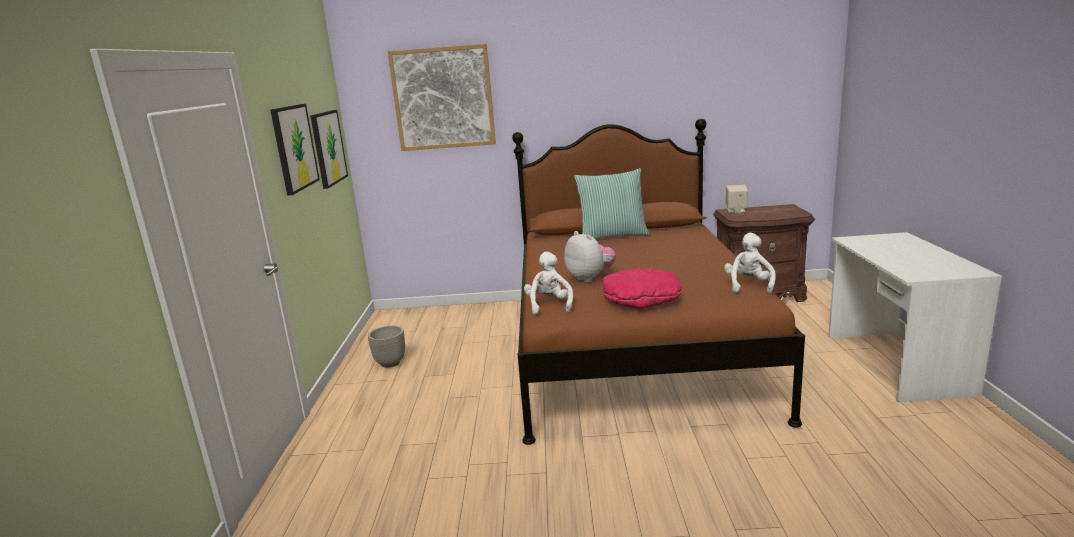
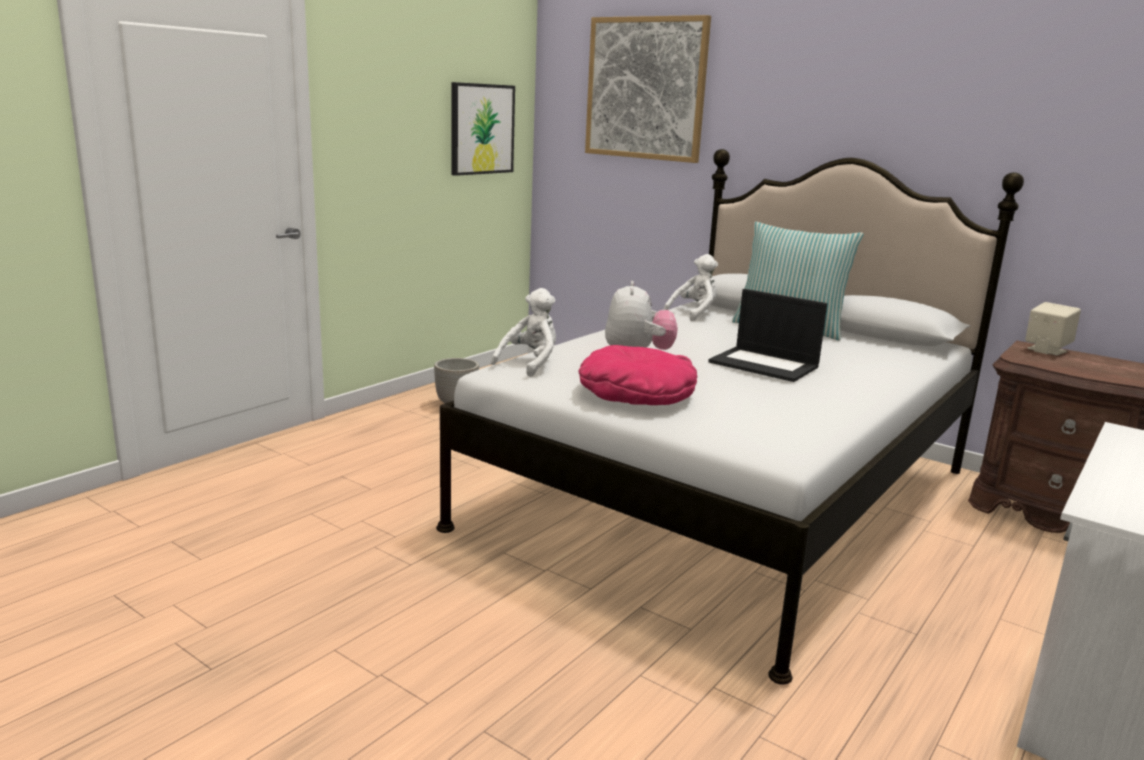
camera: 35 degrees right, 0 degrees up
(294, 147) = (399, 112): picture -> none
(633, 349) = (727, 498): brown bed -> white bed
(654, 260) = (765, 364): none -> laptop
(748, 285) = (815, 431): white plush toy -> white plush toy (694, 313)

